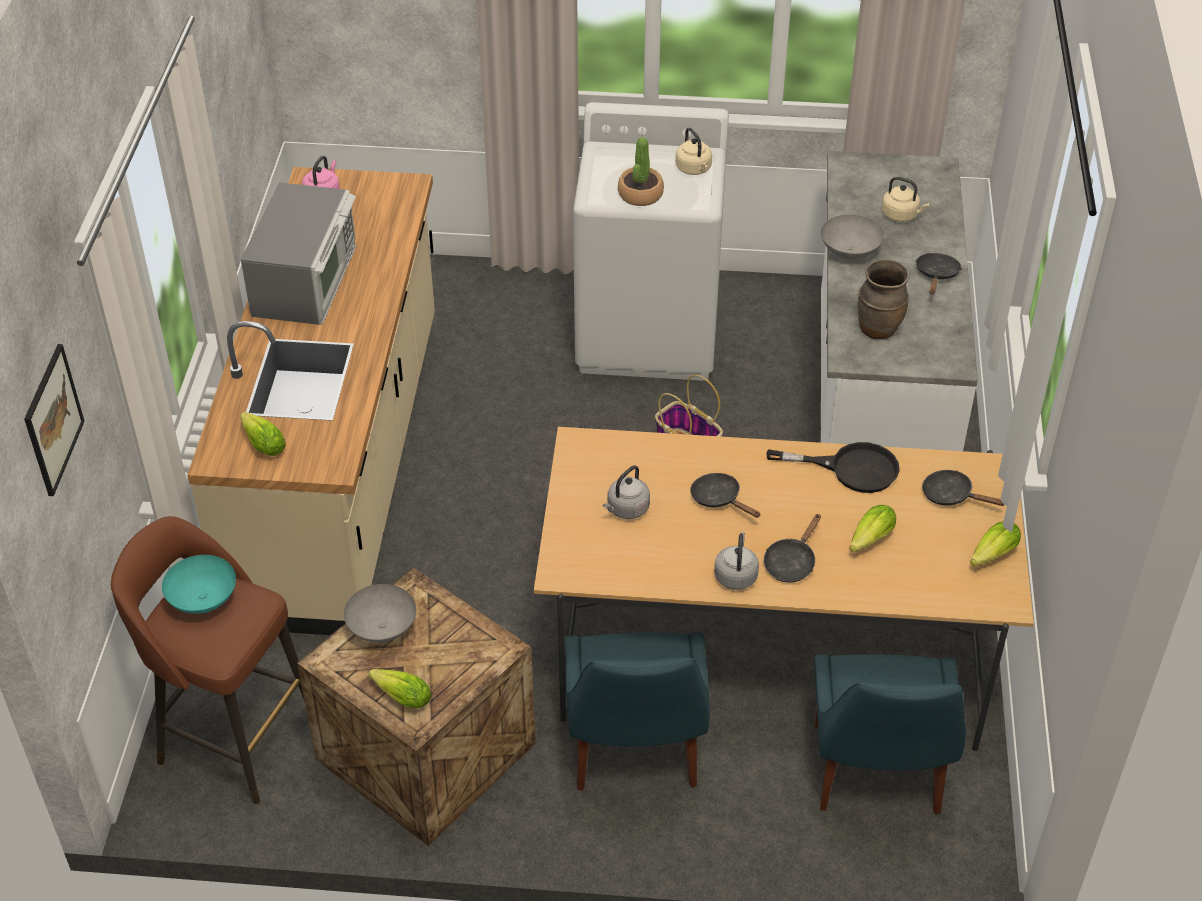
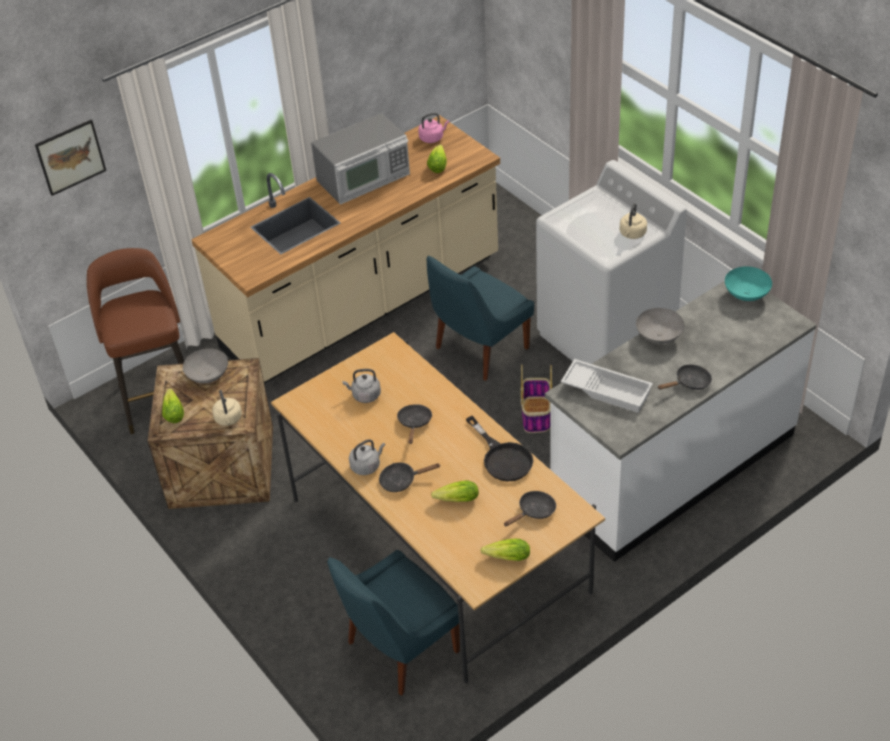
camera: 50 degrees right, 0 degrees up
(204, 599) = (142, 304): turquoise bowl -> turquoise bowl (747, 294)
(262, 443) = (238, 245): lettuce -> lettuce (438, 164)
(634, 751) = (306, 541): blue chair -> blue chair (479, 350)
(640, 194) = (581, 230): potted plant -> none
(878, 329) = (607, 389): brown vase -> white tray
(901, 215) = (723, 336): beige kettle -> beige kettle (228, 419)
(951, 495) = (534, 511): black frying pan -> black frying pan turned 60 degrees clockwise

